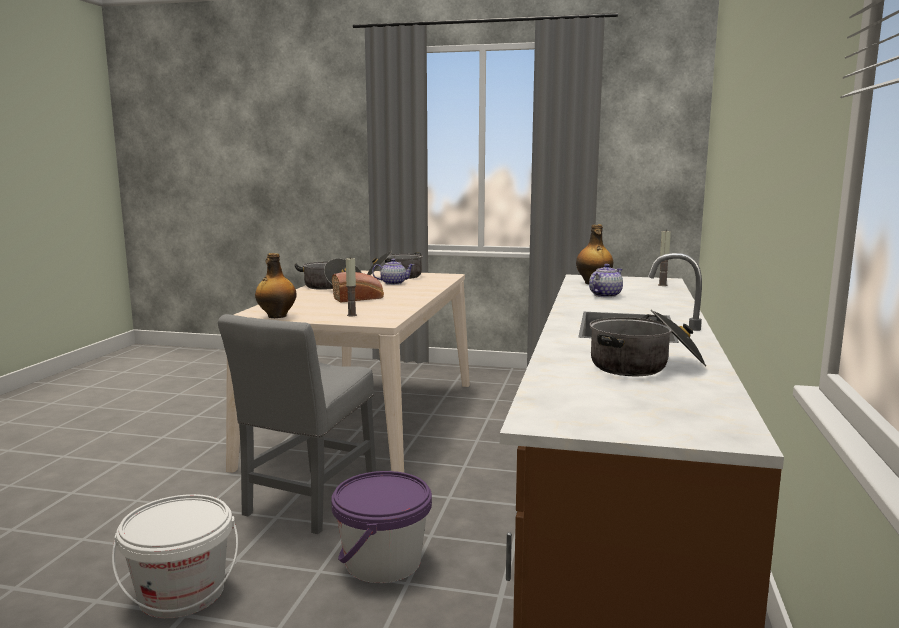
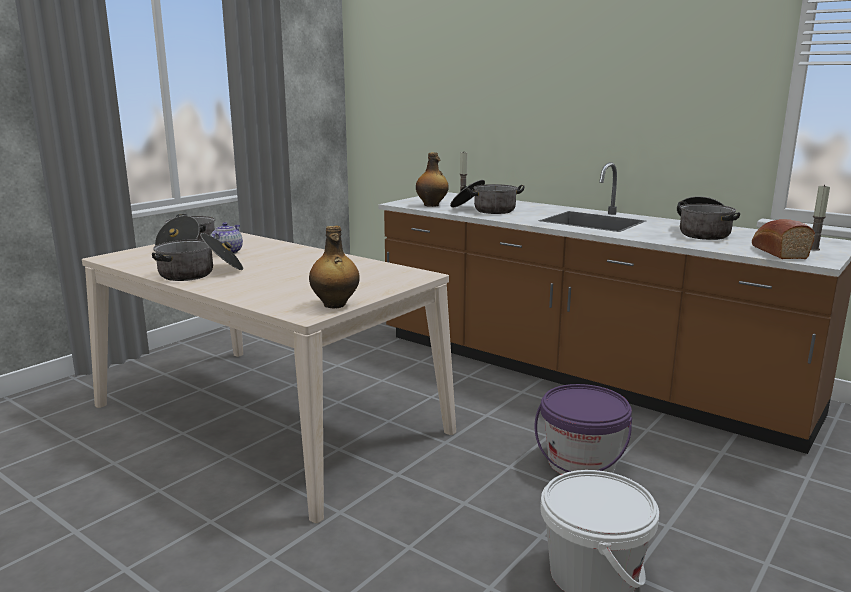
camera: 65 degrees left, 5 degrees up
(309, 502) = (444, 480): grey chair -> none
(352, 315) = (374, 280): candle -> candle (813, 249)
(359, 298) = (290, 270): bread -> bread (777, 252)
(604, 295) = (485, 210): teapot -> cooking pot

